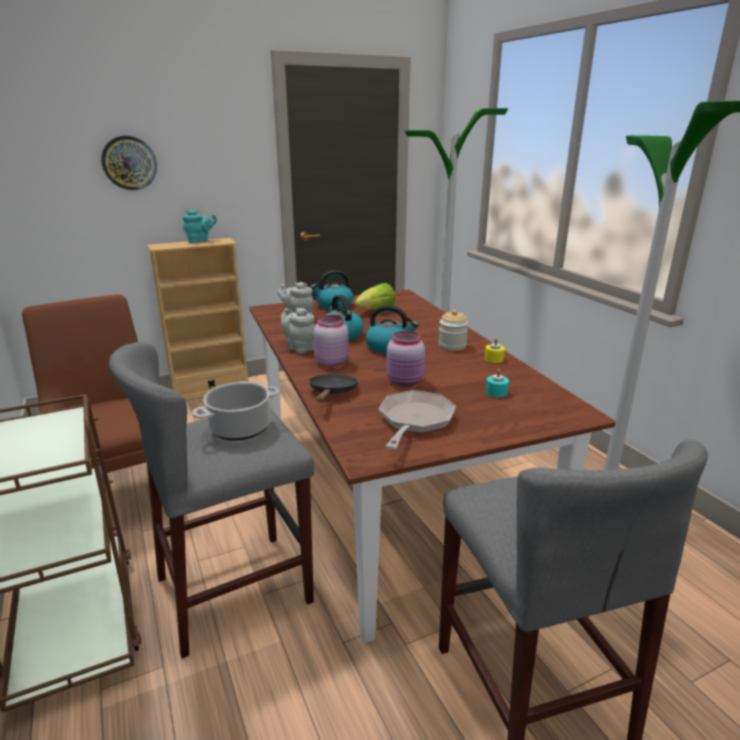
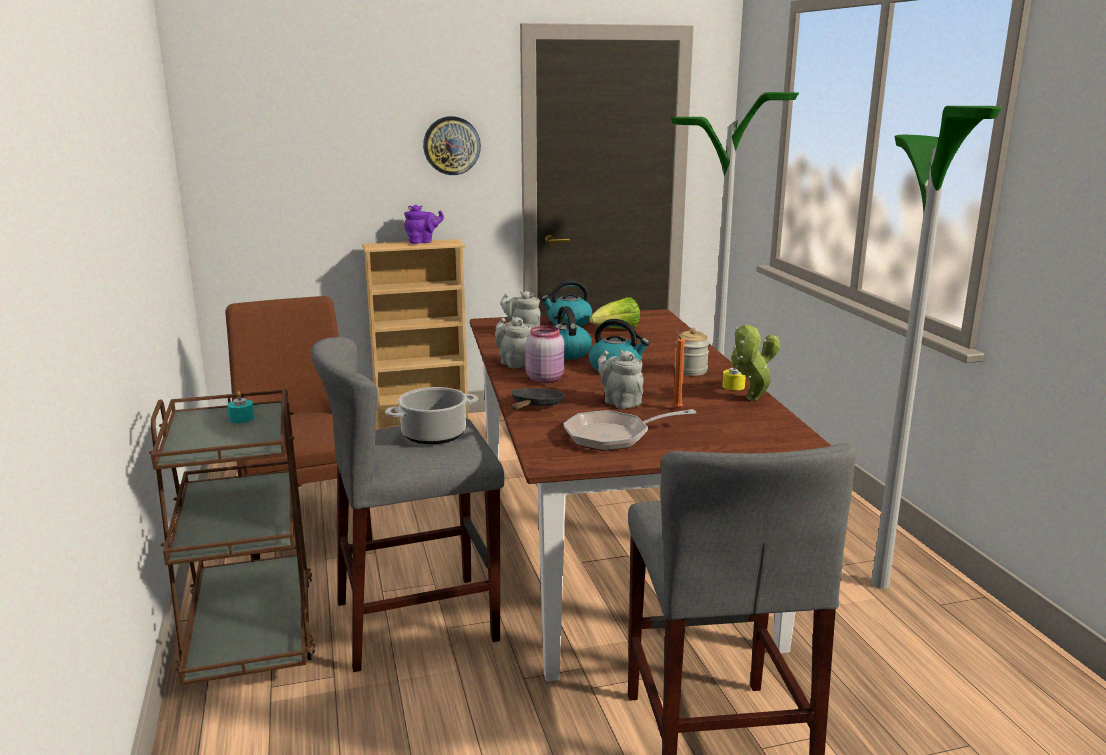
camera: 10 degrees right, 5 degrees down
(129, 163) = (350, 151): wall clock -> wall clock (451, 145)
(200, 241) = (423, 242): turquoise teapot -> purple teapot
(406, 382) = (620, 402): pink jar -> grey teapot
(414, 421) = (613, 436): frying pan -> frying pan turned 135 degrees counterclockwise
(457, 385) = (676, 408): none -> orange candle
(496, 392) = (718, 417): turquoise candle -> turquoise candle (241, 418)
(515, 372) = (751, 400): none -> potted plant

